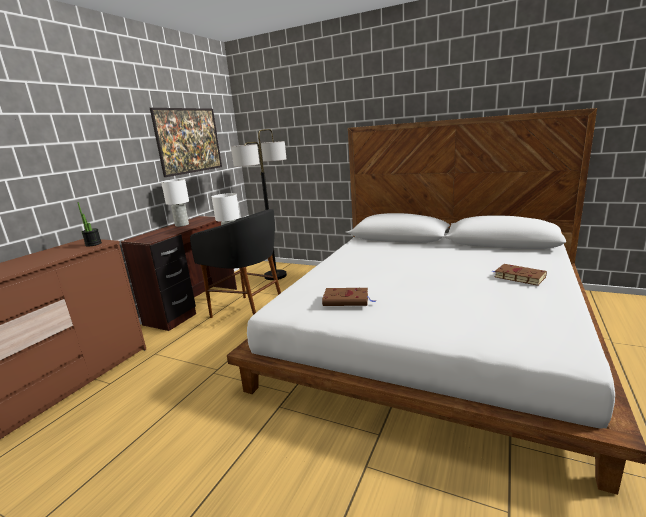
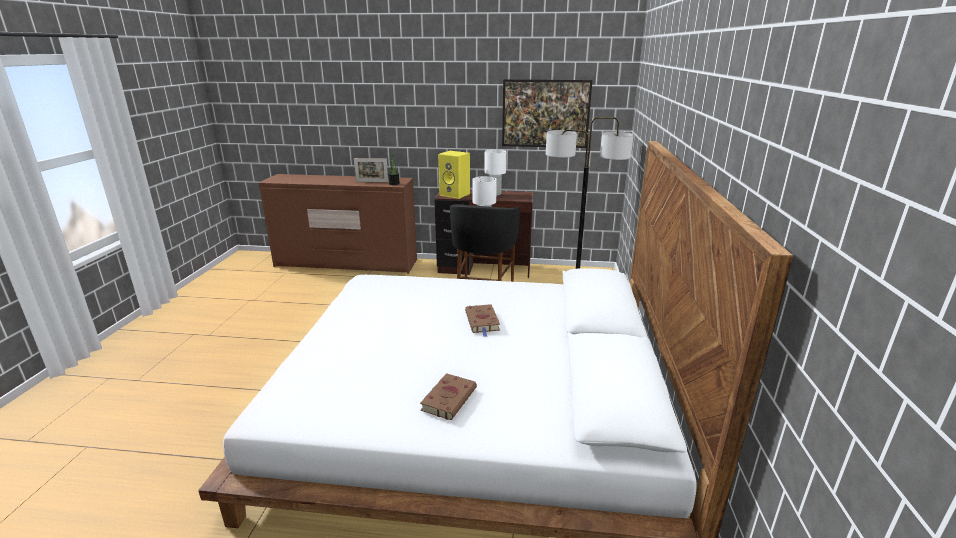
camera: 70 degrees right, 5 degrees up
(54, 254) = (372, 181): none -> picture frame
(155, 236) = (455, 194): none -> yellow speaker
(347, 300) = (375, 301): brown book -> brown book (482, 322)

